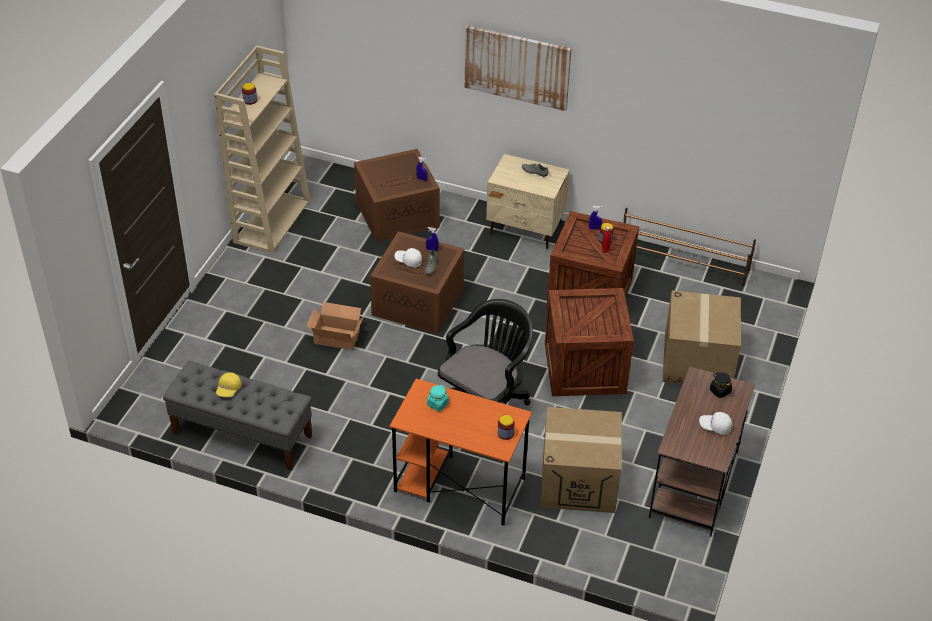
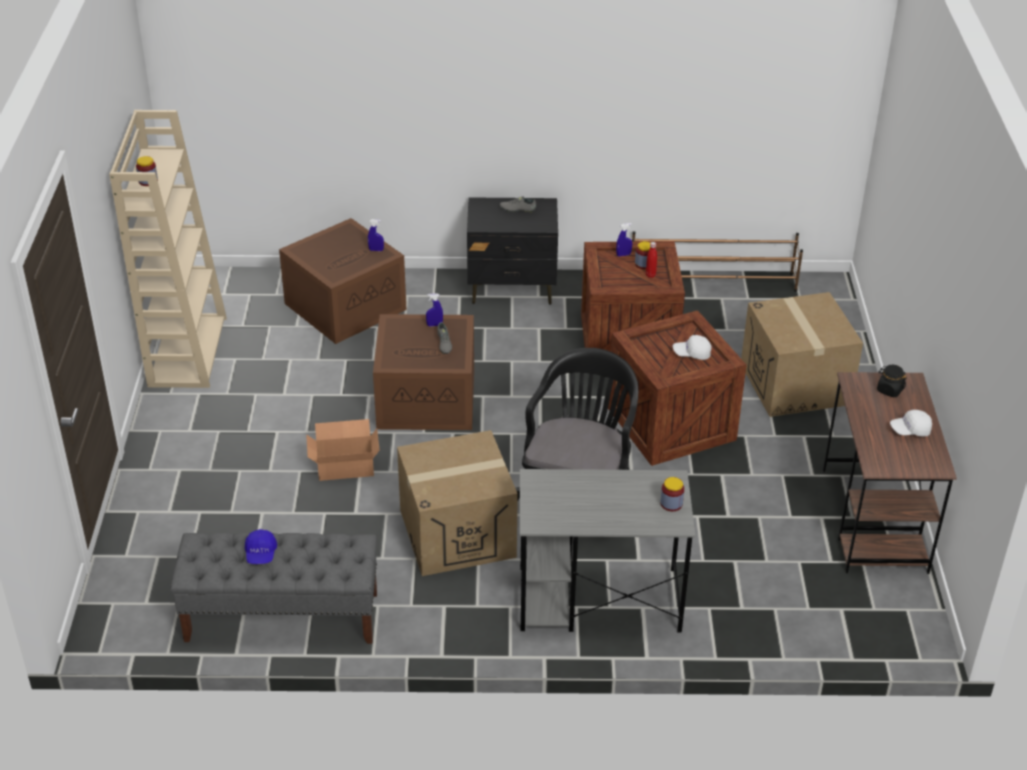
camera: 20 degrees left, 5 degrees down
(228, 389) = (261, 554): yellow cap -> blue cap
(408, 261) = (412, 344): white cap -> white cap (691, 353)
(437, 404) = (566, 492): turquoise jar -> none
(458, 485) = (597, 600): orange desk -> grey desk
(517, 67) = (479, 75): picture -> none
(526, 229) = (512, 288): beige nightstand -> black nightstand
(578, 480) = (740, 553): cardboard box -> cardboard box (457, 533)

